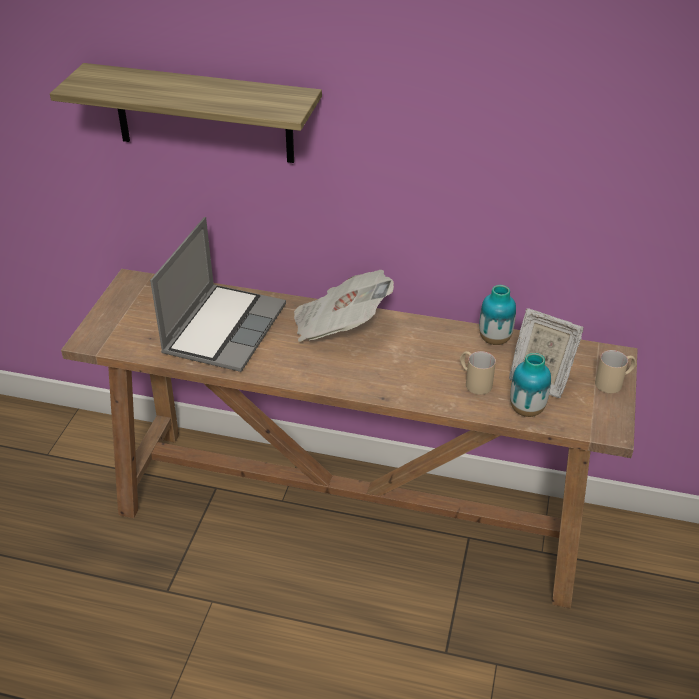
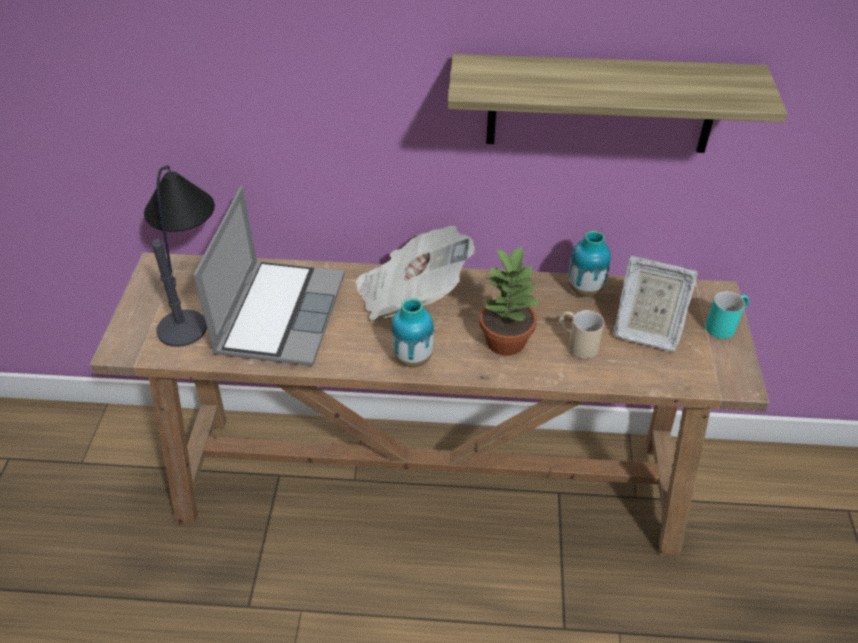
camera: 10 degrees left, 5 degrees up
(153, 305) = (191, 293): none -> table lamp
(203, 114) = (228, 63): shelf -> shelf (601, 104)
(411, 372) = (505, 340): none -> potted plant
(526, 410) = (643, 370): vase -> vase (413, 358)
(614, 382) = (725, 325): beige mug -> turquoise mug

